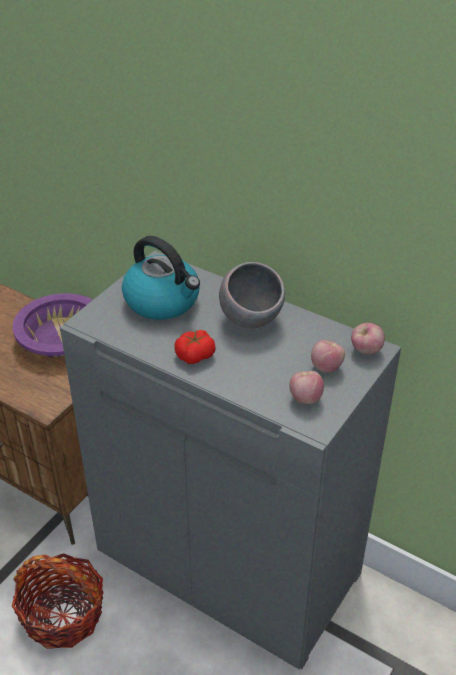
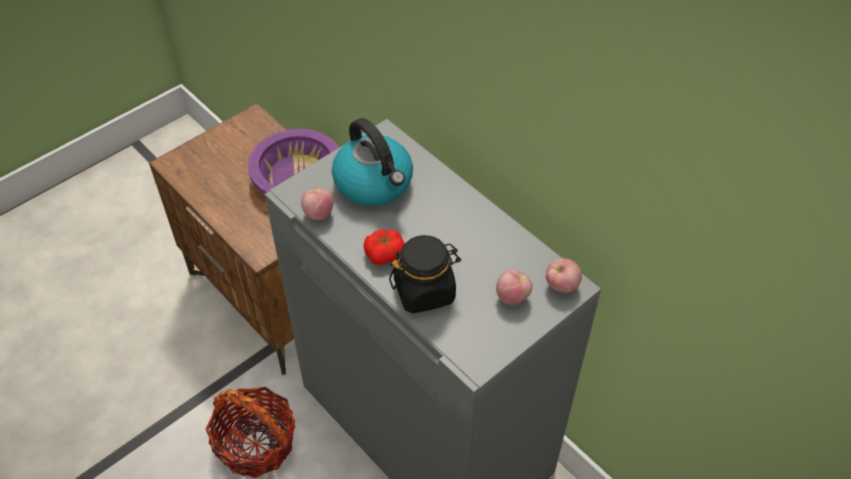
camera: 15 degrees right, 10 degrees up
(244, 377) = (424, 291): none -> black jar
(251, 319) = (456, 222): grey bowl -> none
(305, 398) = (477, 329): apple -> apple (318, 213)

